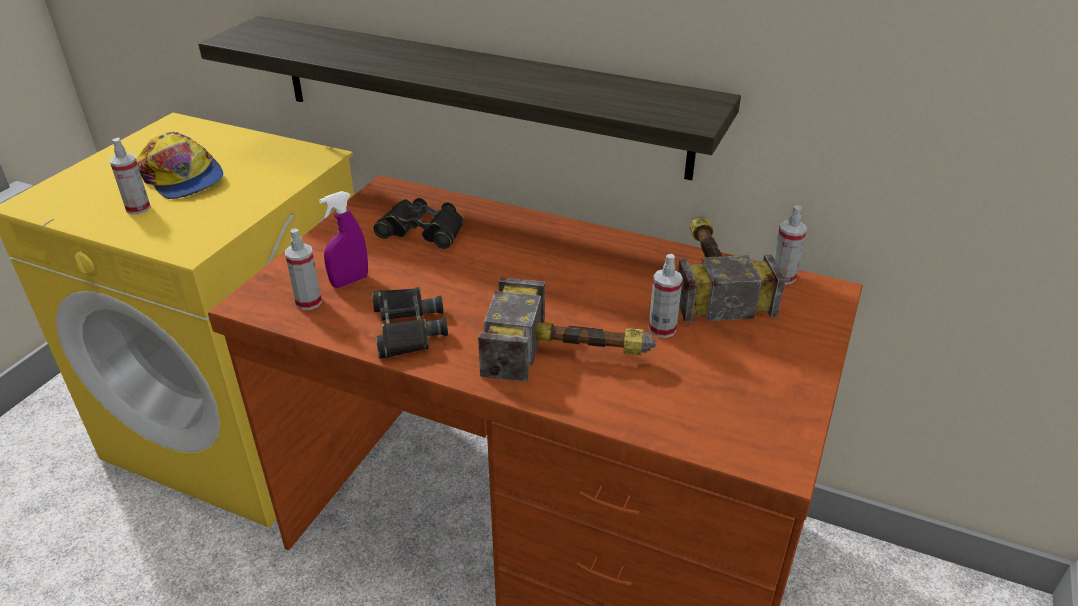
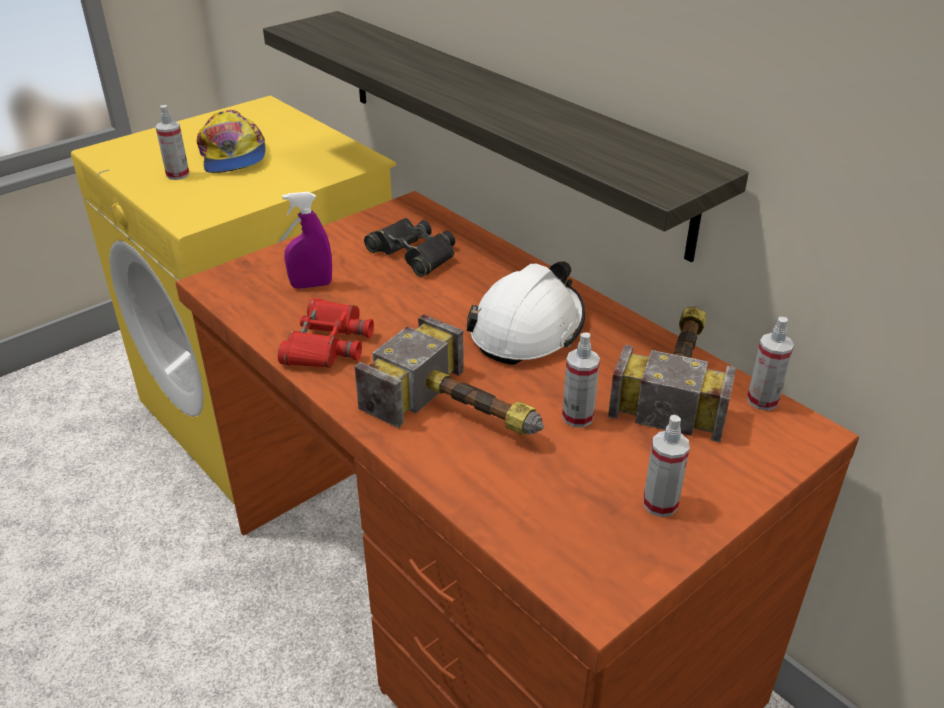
camera: 25 degrees right, 0 degrees up
(308, 302) = (262, 295): spray bottle -> spray bottle (660, 504)
(406, 328) = (327, 343): black binoculars -> red binoculars
(570, 270) = (528, 329): none -> white hard hat

